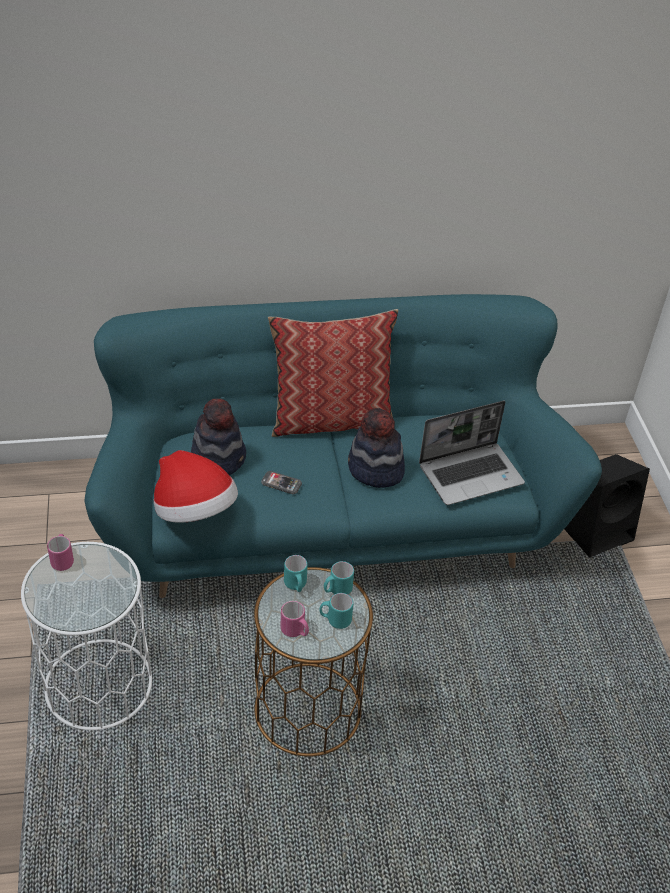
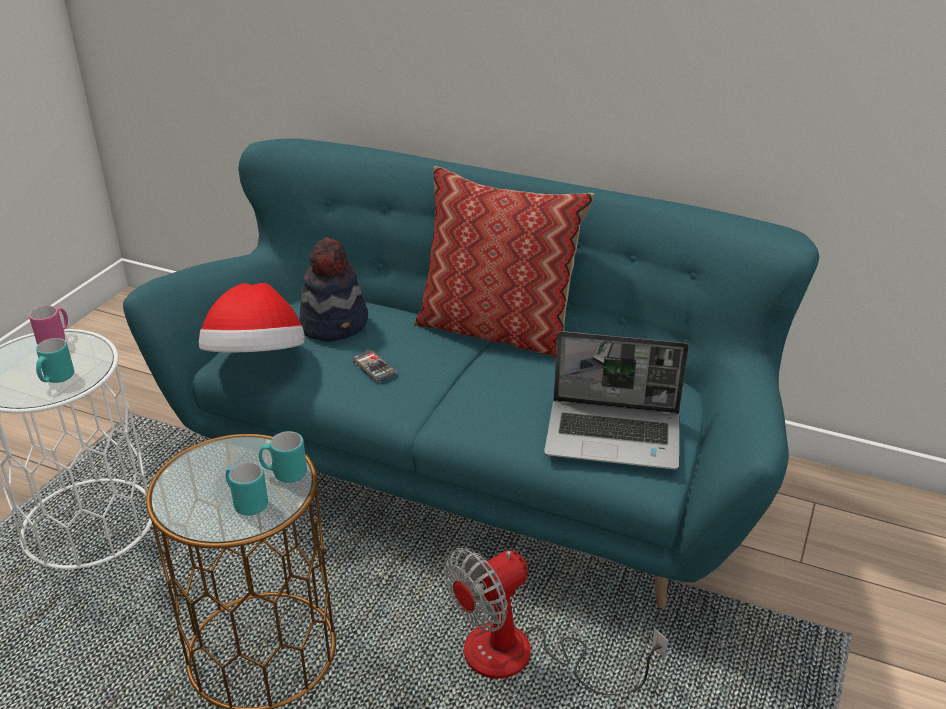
camera: 35 degrees right, 10 degrees down
(295, 631) = (189, 495): pink mug -> none
(296, 585) = (245, 450): turquoise mug -> turquoise mug (56, 379)
(375, 469) = (495, 390): hat -> none
(462, 636) = (523, 658): none -> fan
(596, 529) = (825, 612): black speaker -> none

